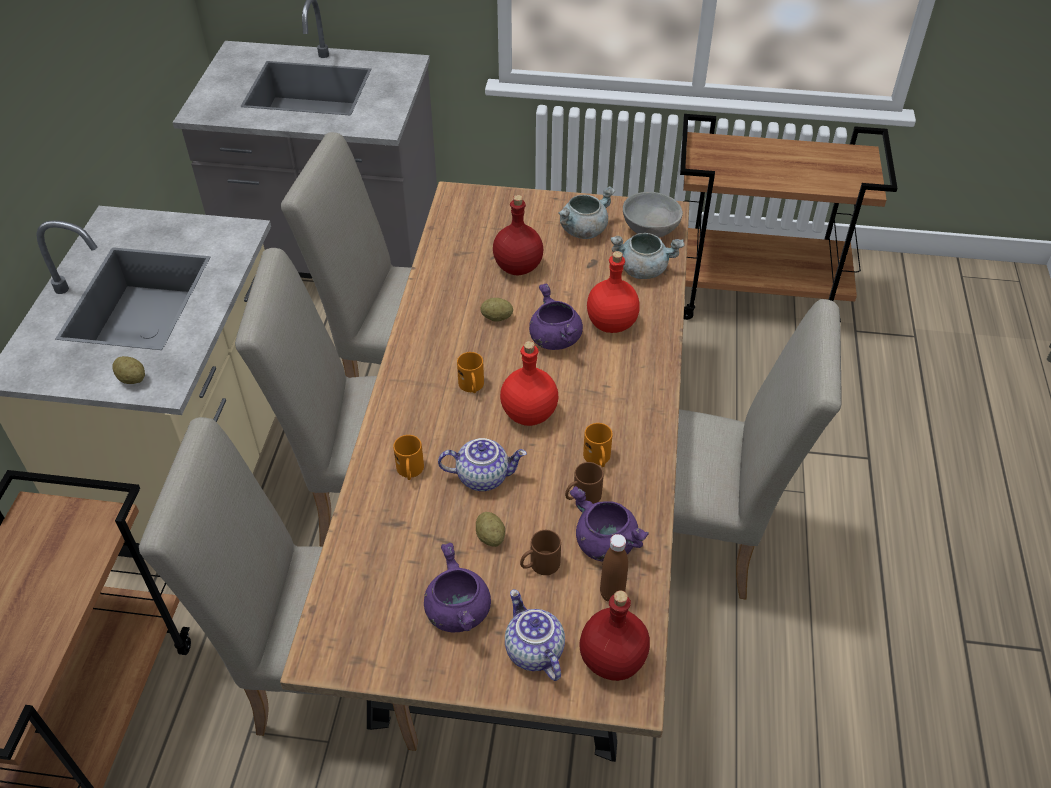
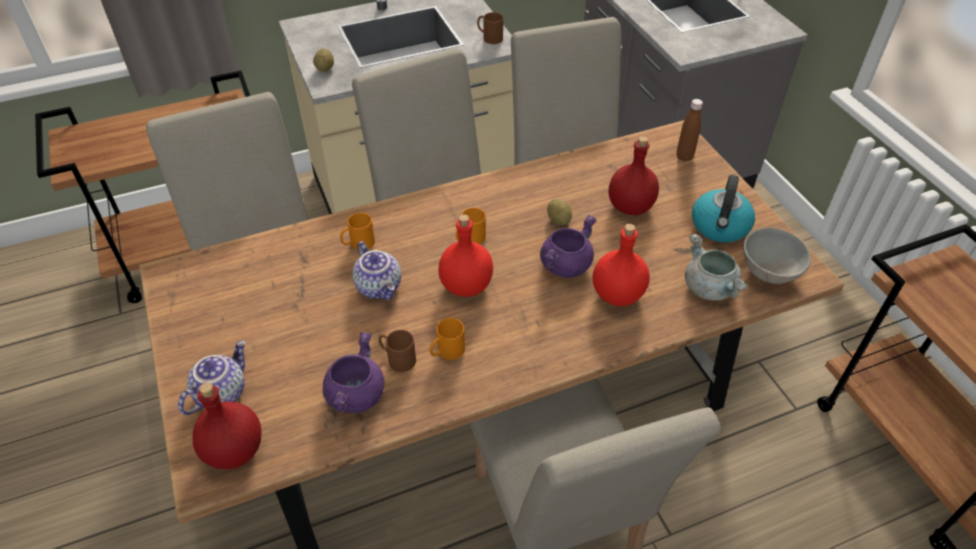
camera: 60 degrees right, 0 degrees up
(457, 611) = (239, 329): purple cooking pot -> none
(490, 537) = (320, 318): potato -> none
(539, 565) = (308, 361): brown mug -> brown mug (489, 38)
(583, 230) = (720, 226): grey cooking pot -> kettle
(612, 593) = (303, 422): brown bottle -> brown bottle (684, 157)

